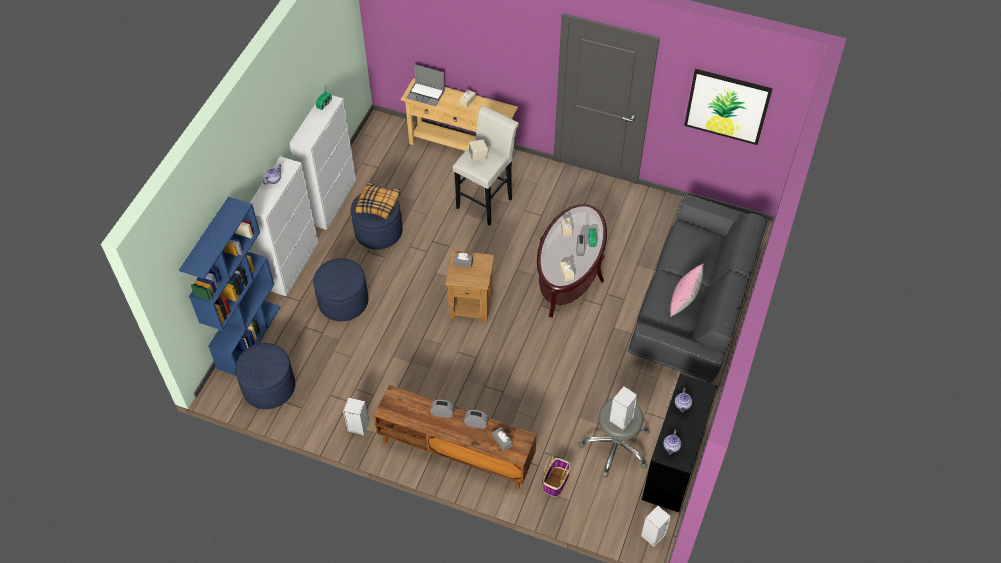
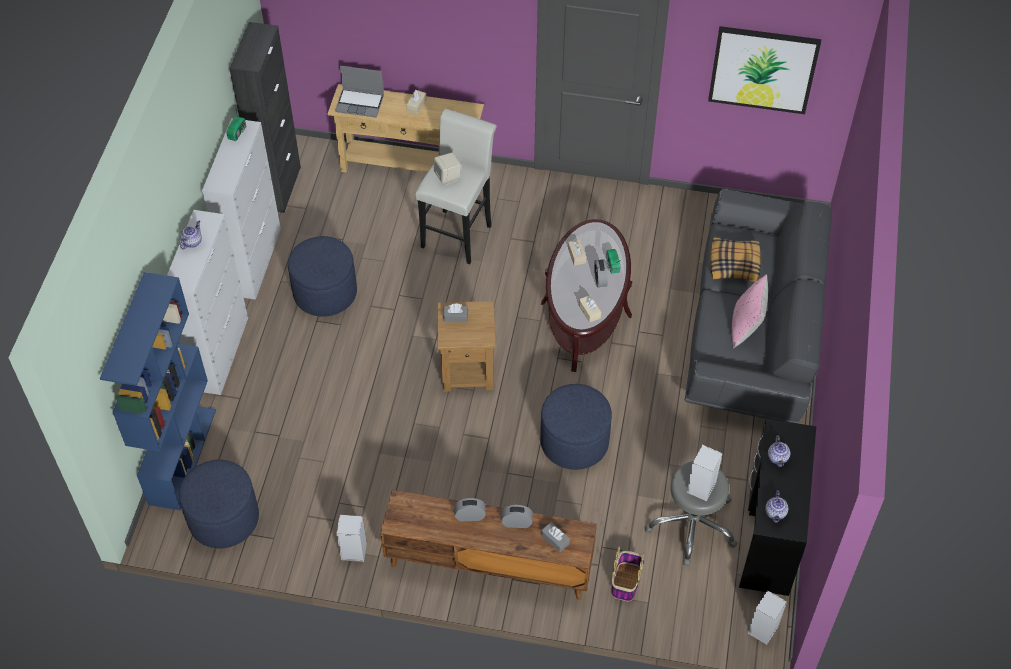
camera: 10 degrees left, 0 degrees up
(343, 301) = (298, 391): blue ottoman -> blue ottoman (574, 441)
(361, 150) = (279, 188): none -> black cabinet
(378, 204) = (324, 256): pillow -> pillow (735, 264)

